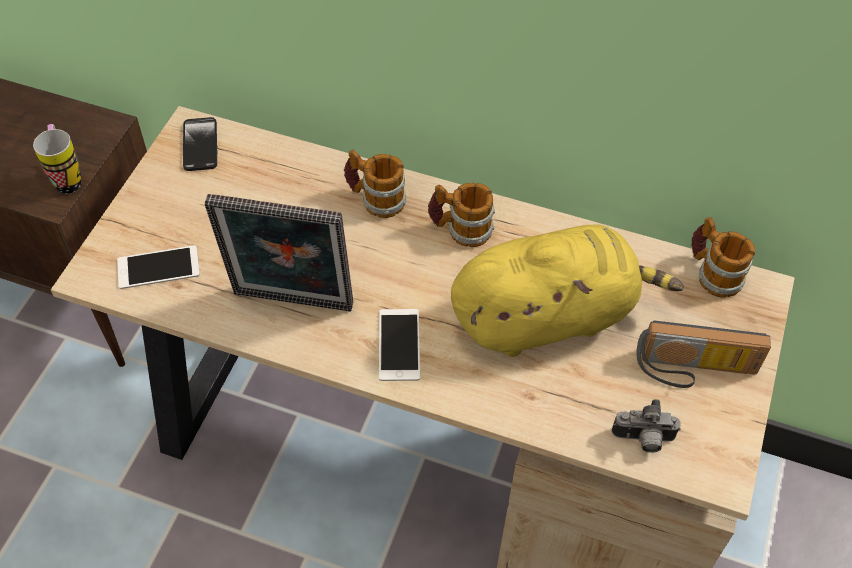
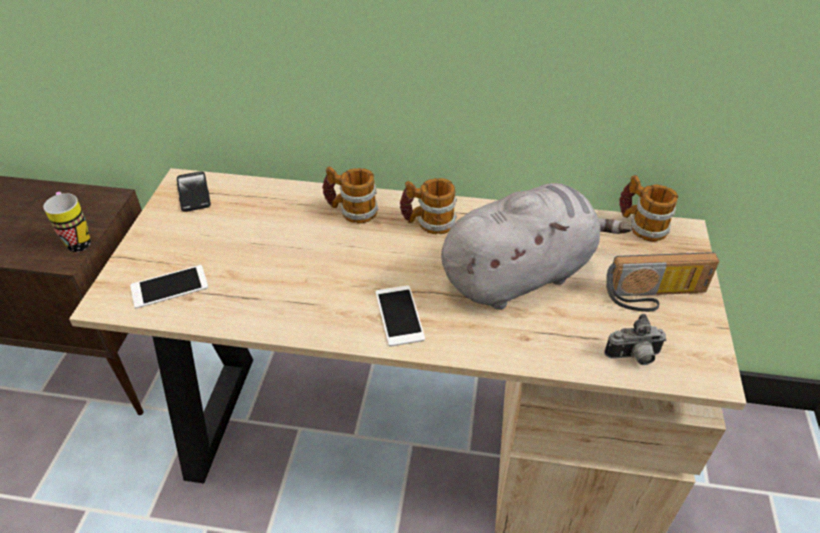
camera: 10 degrees left, 10 degrees down
(291, 305) = (296, 298): picture frame -> none
(549, 316) = (521, 274): yellow plush toy -> grey plush toy

